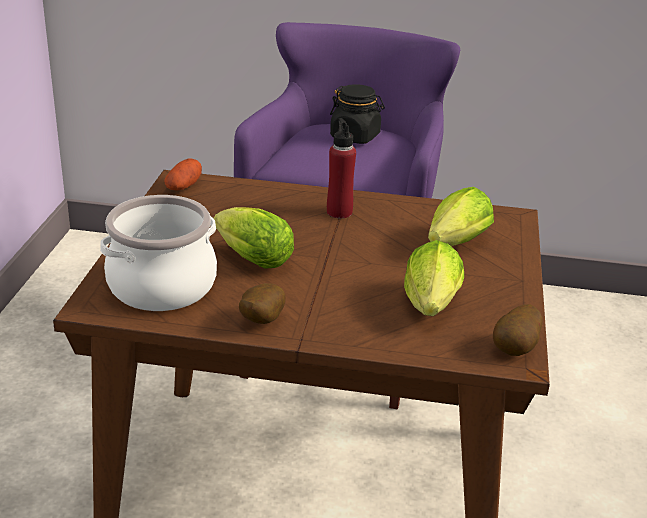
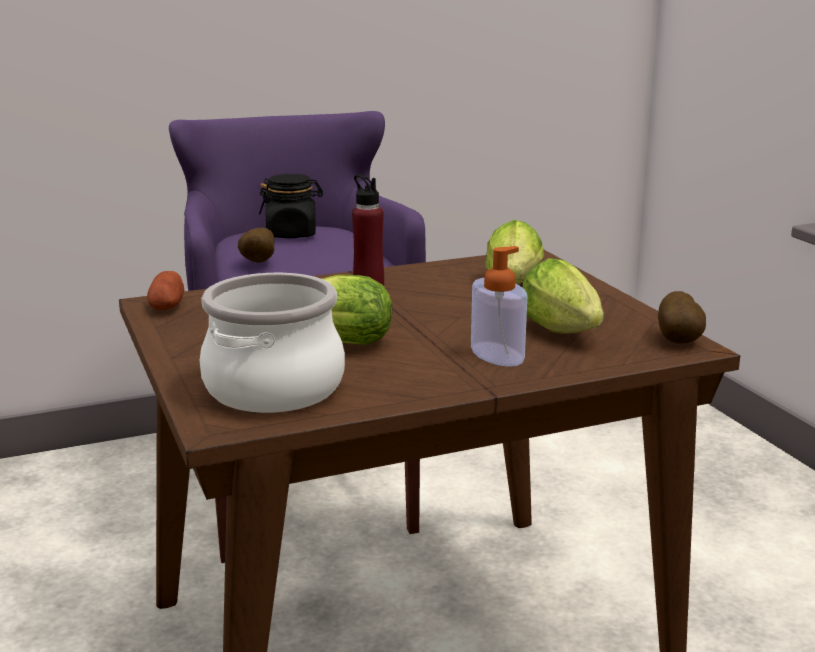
camera: 30 degrees left, 10 degrees down
(260, 321) = (424, 386): potato -> potato (257, 263)
(349, 311) = (497, 354): none -> soap dispenser

